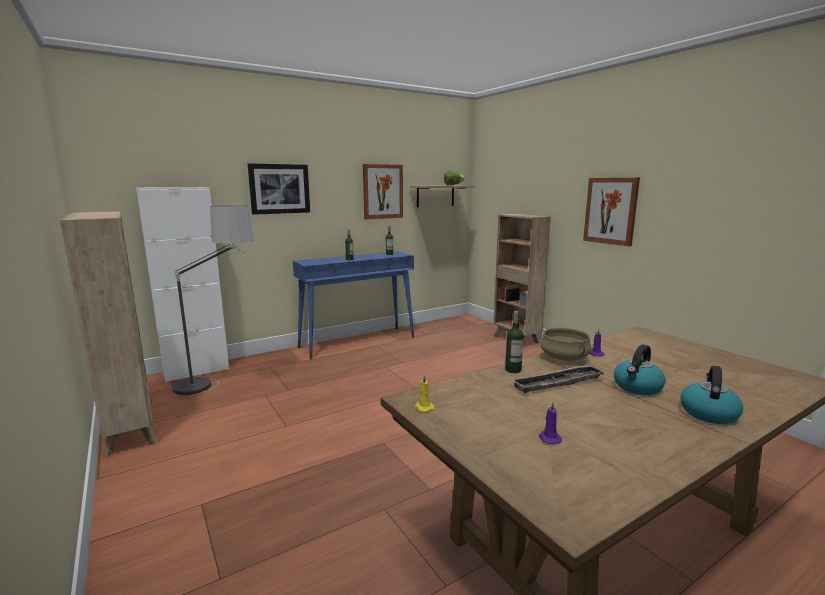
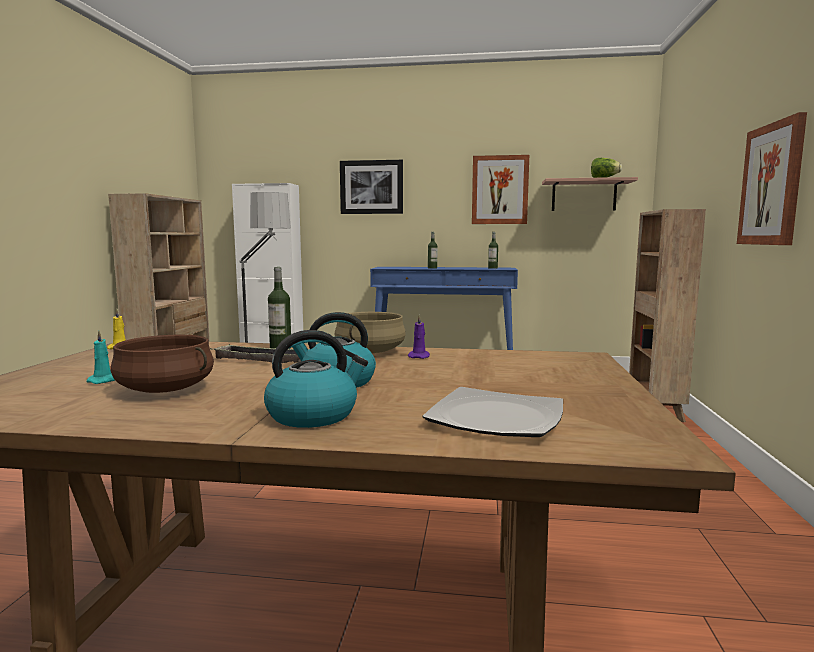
camera: 40 degrees right, 5 degrees down
(549, 438) = (104, 380): purple candle -> turquoise candle
(602, 428) = (166, 389): none -> brown cooking pot
(747, 385) = (496, 418): none -> plate

